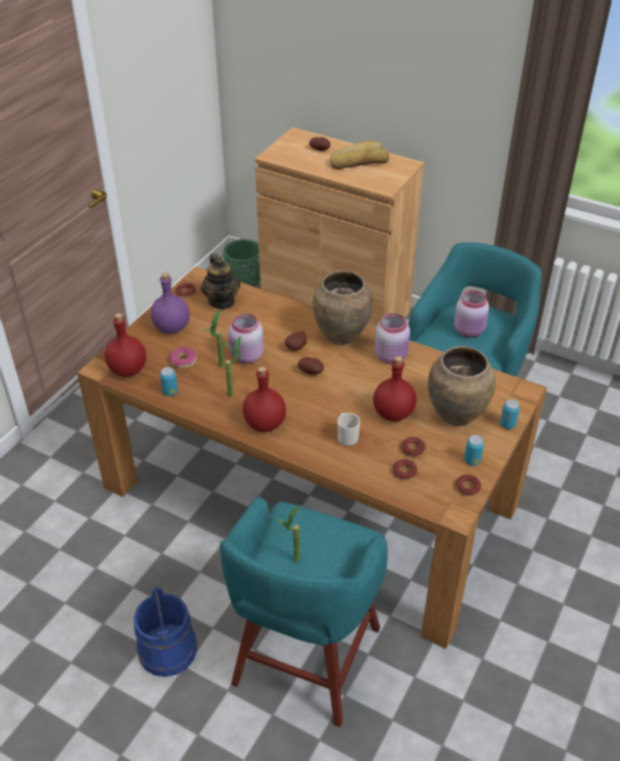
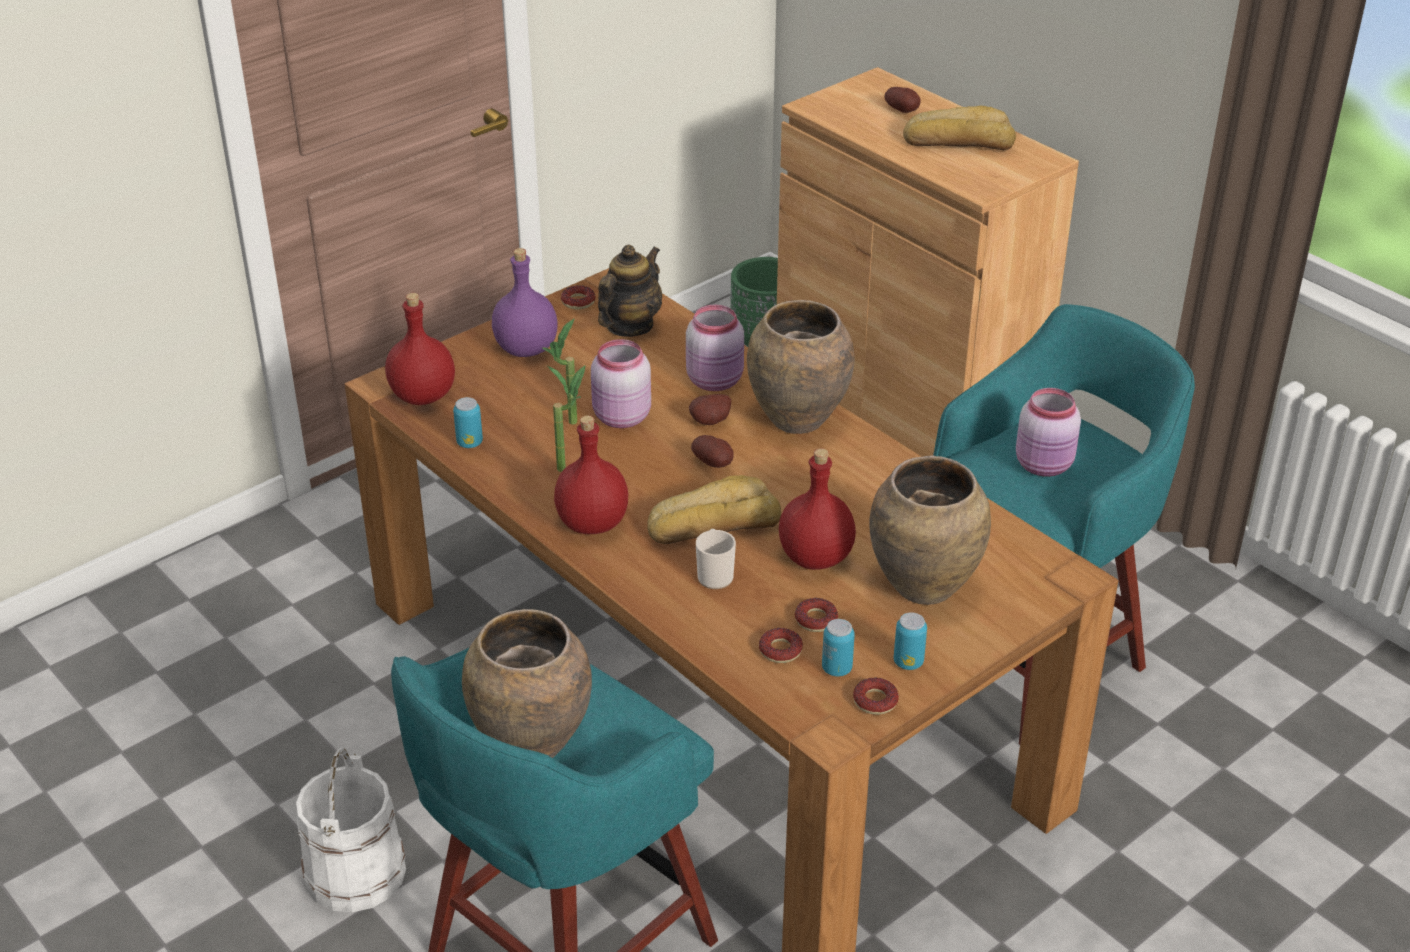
camera: 20 degrees right, 5 degrees down
(167, 650) = (354, 872): blue bucket -> white bucket
(183, 361) = (516, 402): donut -> none
(222, 301) = (629, 326): teapot -> teapot turned 150 degrees counterclockwise
(292, 563) = (530, 743): potted plant -> brown vase
(329, 407) = (713, 523): none -> bread
(391, 356) = (866, 469): pink jar -> pink jar (716, 381)
(507, 425) = (1007, 622): can -> can (836, 668)

